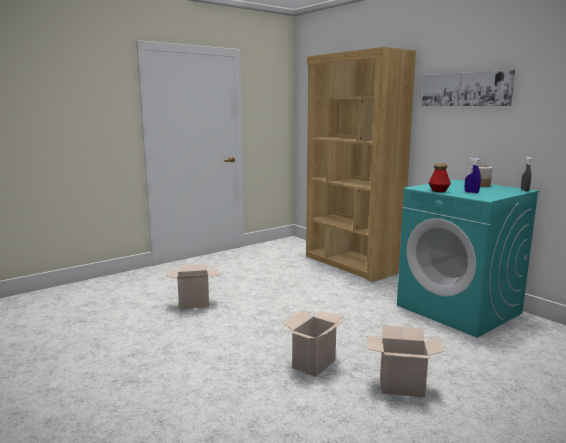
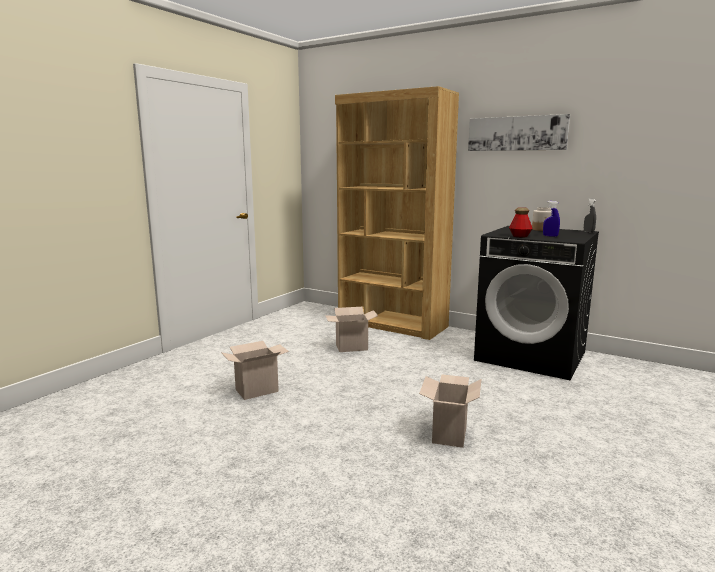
camera: 20 degrees left, 0 degrees up
(400, 387) = (550, 441): cardboard box -> cardboard box (351, 348)
(459, 309) = (531, 356): turquoise washing machine -> black washing machine

